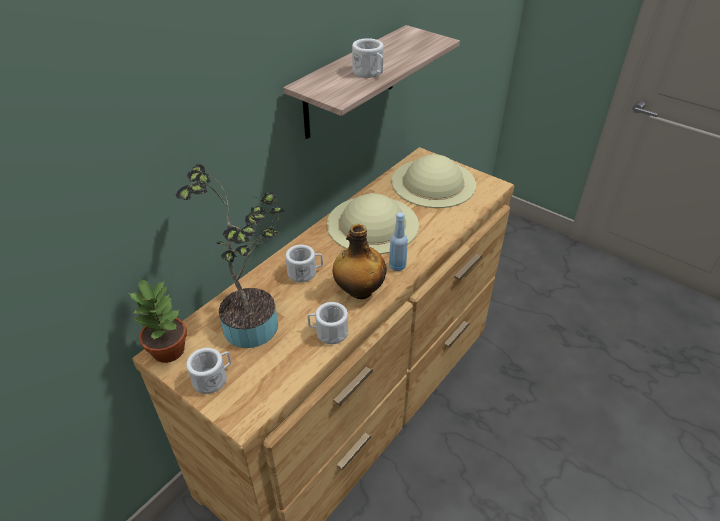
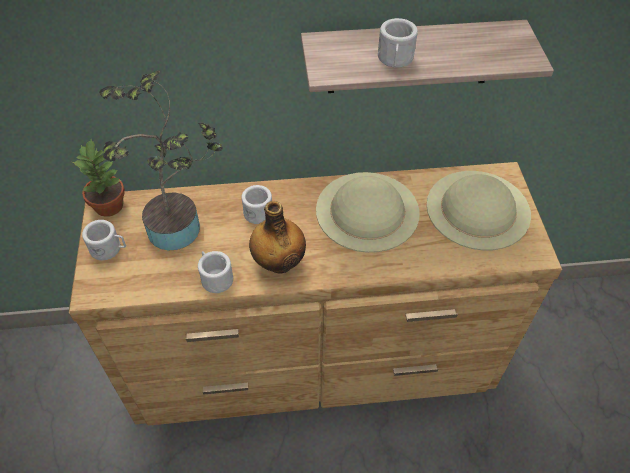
camera: 45 degrees right, 10 degrees up
(397, 266) = (336, 265): blue bottle -> none

